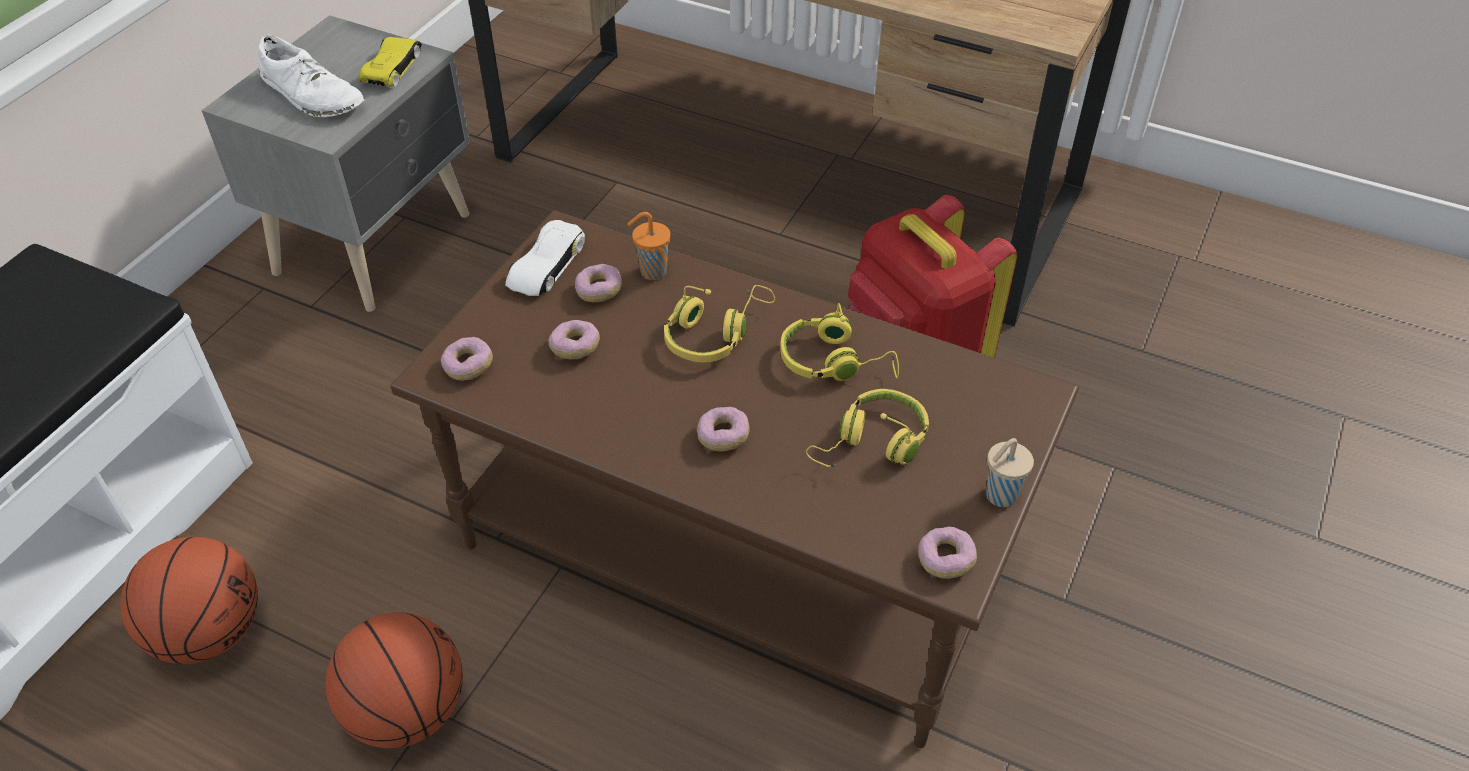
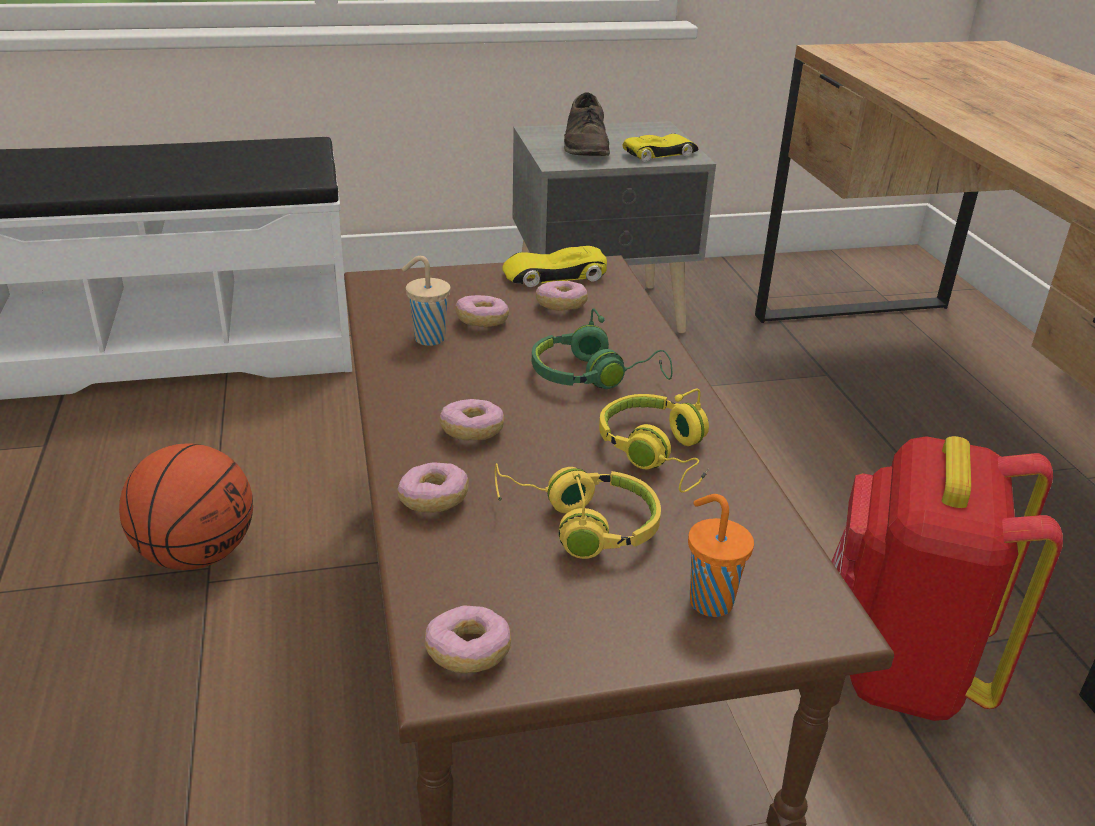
camera: 50 degrees right, 15 degrees down
(209, 633) = (194, 431): basketball -> none
(313, 94) = (586, 145): white shoe -> brown shoe
(468, 367) = (400, 290): donut -> donut (433, 500)
(546, 266) = (554, 275): white toy car -> yellow toy car
(651, 272) = (620, 318): orange cup -> orange cup (708, 601)
(714, 333) = (595, 375): yellow headphones -> green headphones
(999, 496) = (618, 657): beige cup -> beige cup (427, 339)

